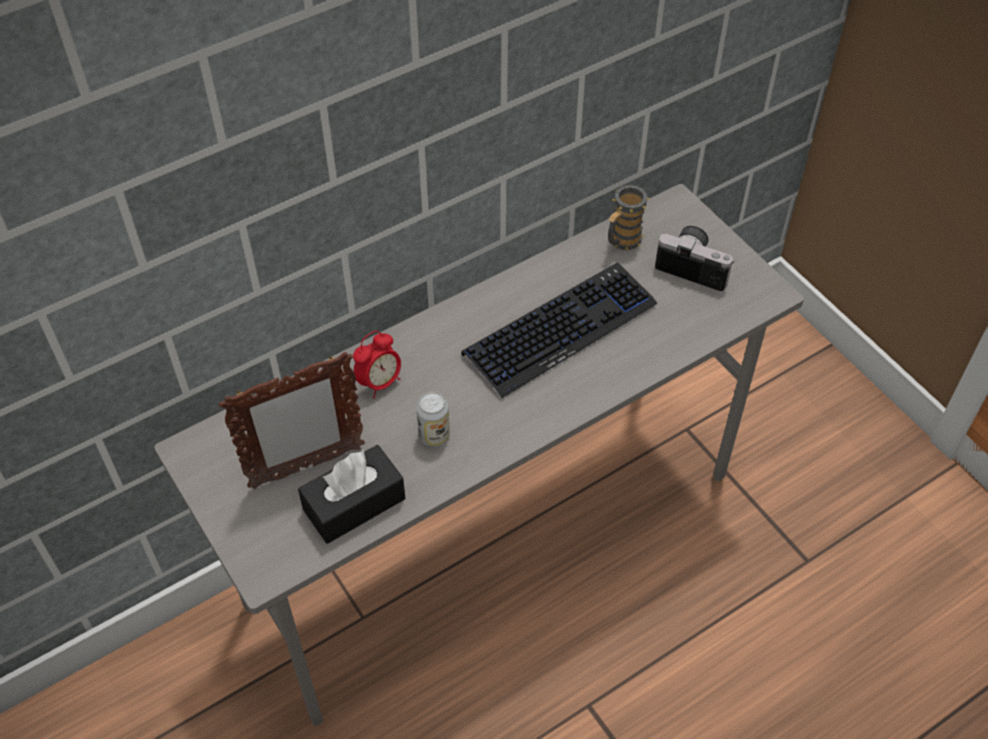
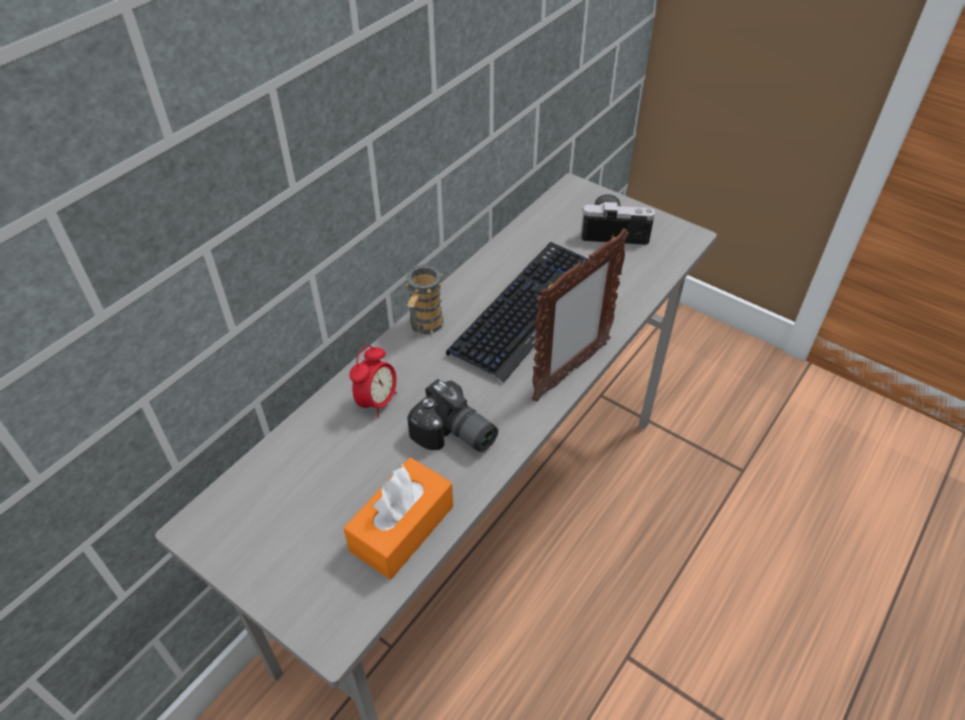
camera: 20 degrees left, 5 degrees down
(306, 467) = (334, 506): picture frame -> picture frame (570, 371)
(354, 504) = (402, 528): black tissue box -> orange tissue box
(434, 435) = (454, 436): can -> camera
(622, 242) = (543, 227): mug -> mug (424, 327)

